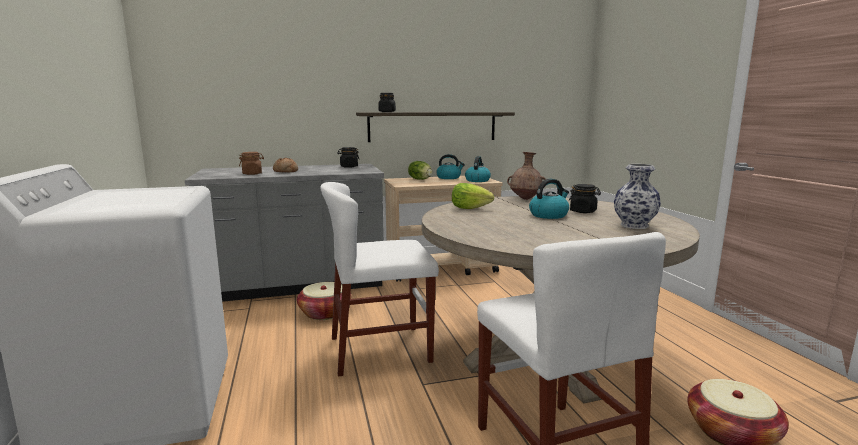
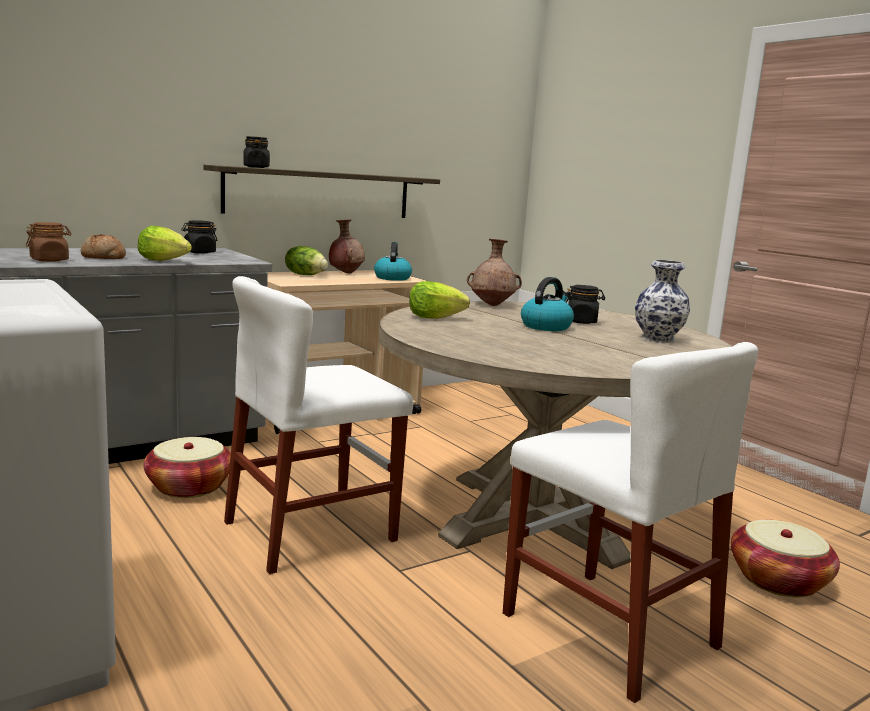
camera: 20 degrees left, 0 degrees up
(317, 172) = (163, 261): none -> lettuce
(449, 177) = (345, 273): kettle -> brown vase

